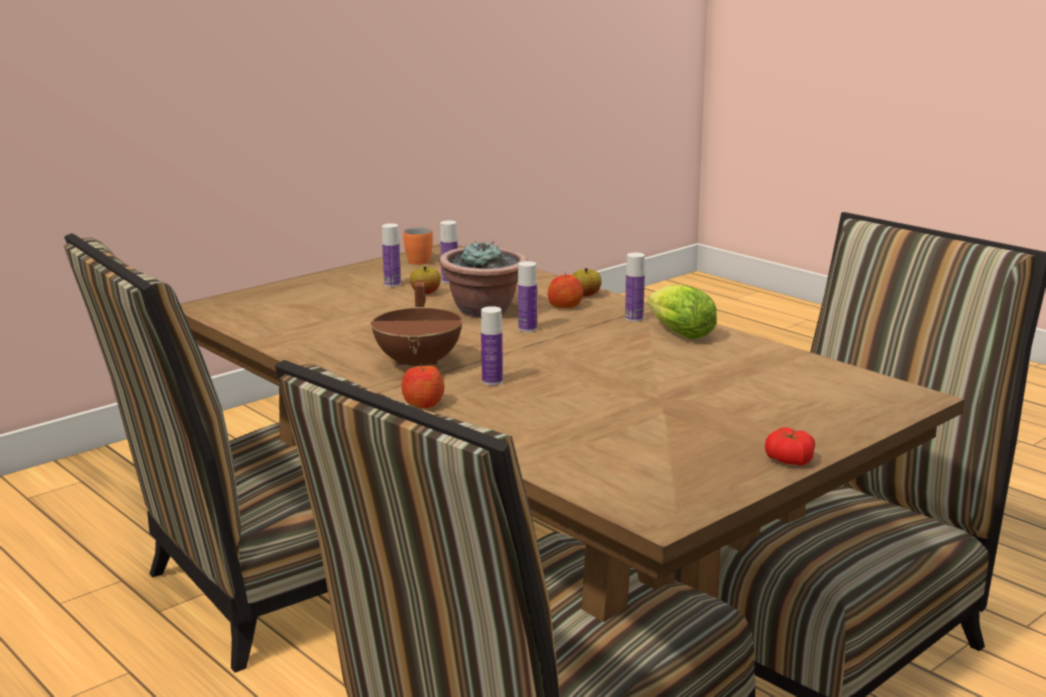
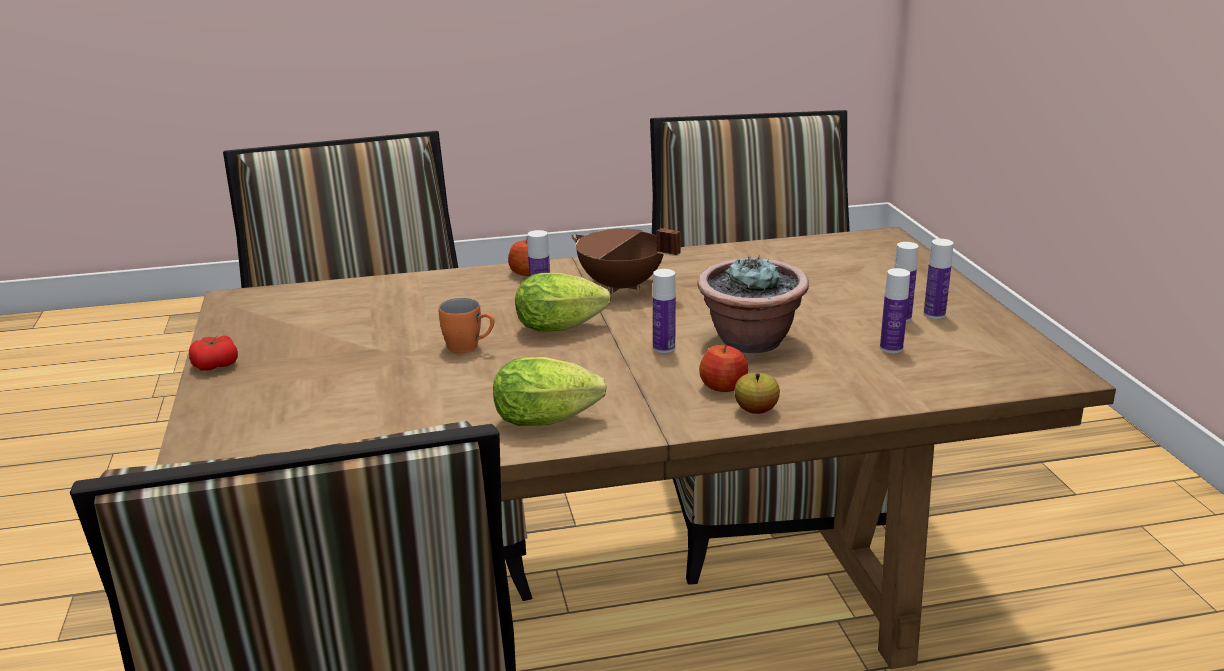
camera: 120 degrees right, 5 degrees up
(418, 260) = (1010, 349): orange mug -> orange mug (470, 347)
(425, 293) = (848, 327): apple -> none
(531, 362) = (564, 327): none -> lettuce
(634, 318) = (631, 412): bottle -> bottle (934, 314)

